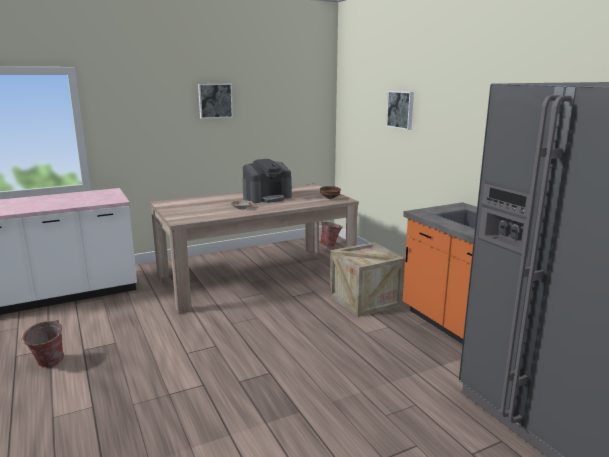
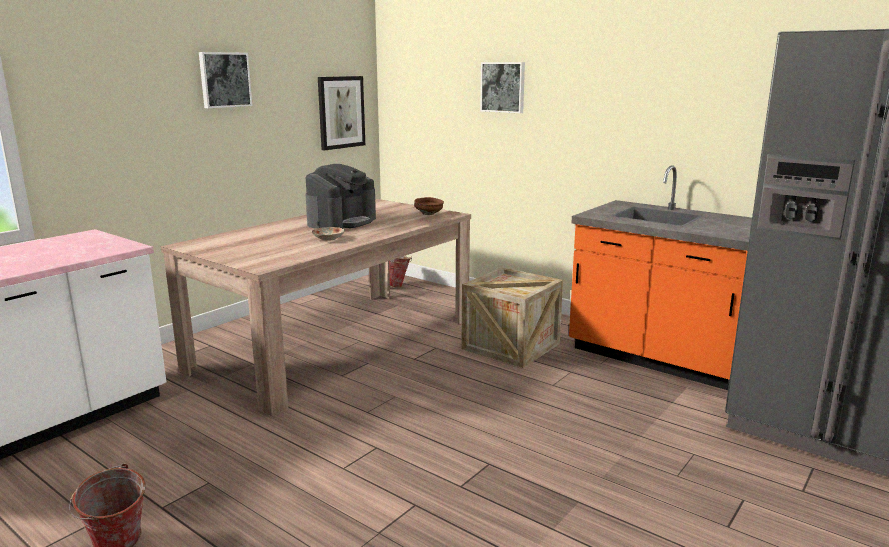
camera: 25 degrees left, 0 degrees up
(303, 122) = (341, 112): none -> picture

